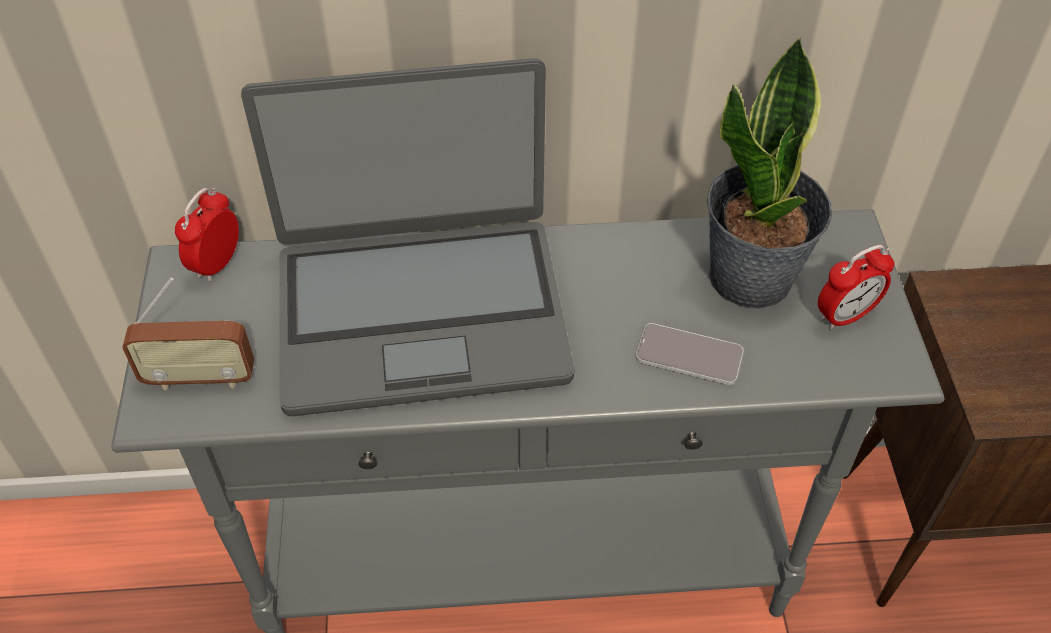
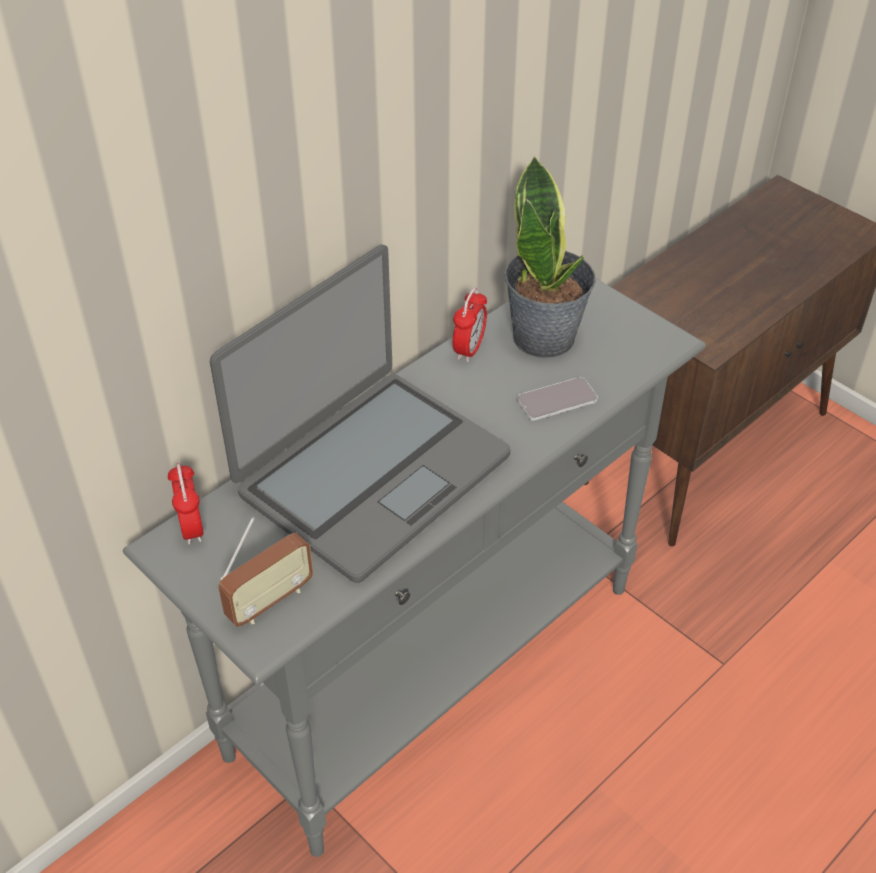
camera: 40 degrees left, 5 degrees down
(845, 316) = (616, 329): alarm clock -> alarm clock (469, 349)

